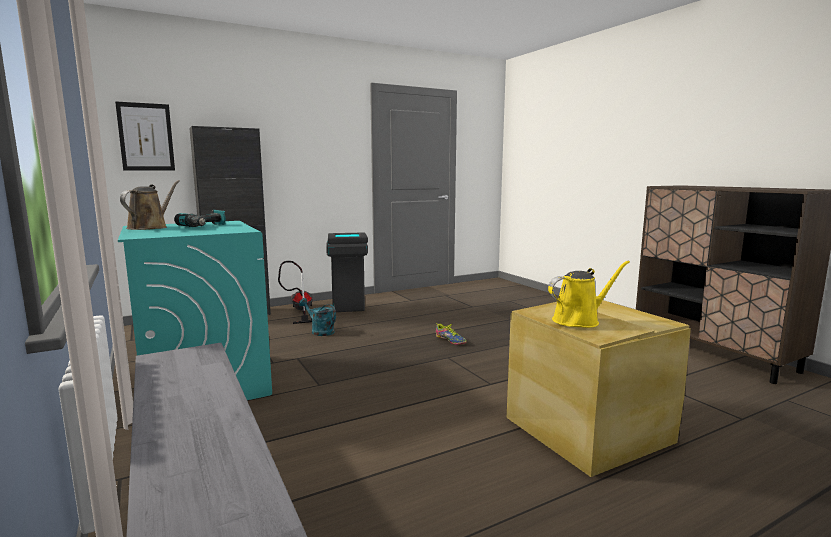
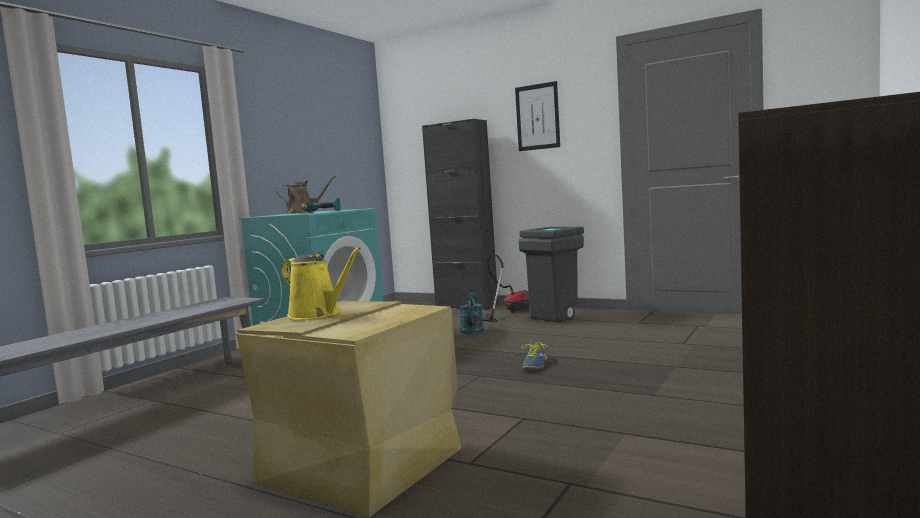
camera: 60 degrees right, 5 degrees down
(146, 137) = (410, 140): picture -> picture (537, 117)

